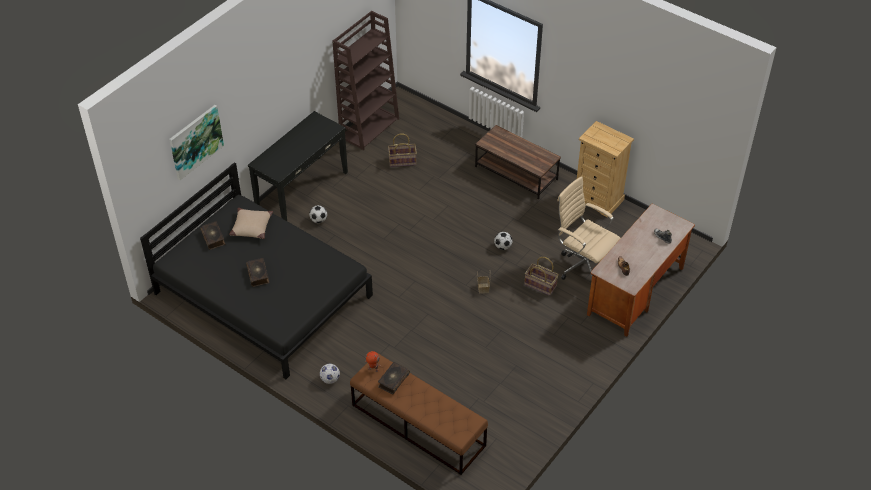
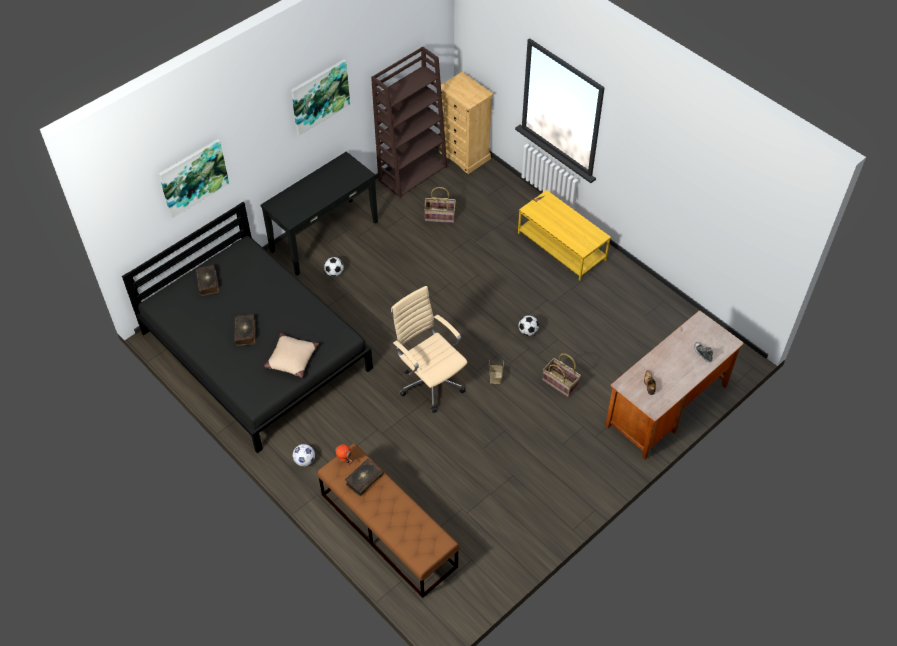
camera: 10 degrees right, 5 degrees up
(251, 227) = (251, 275): beige pillow -> beige pillow (291, 359)
(292, 61) = (320, 96): none -> picture
(515, 173) = (561, 246): brown coffee table -> yellow coffee table
(582, 266) = (612, 367): beige office chair -> beige office chair (429, 382)
(598, 199) = (647, 290): beige dresser -> beige dresser (465, 155)

